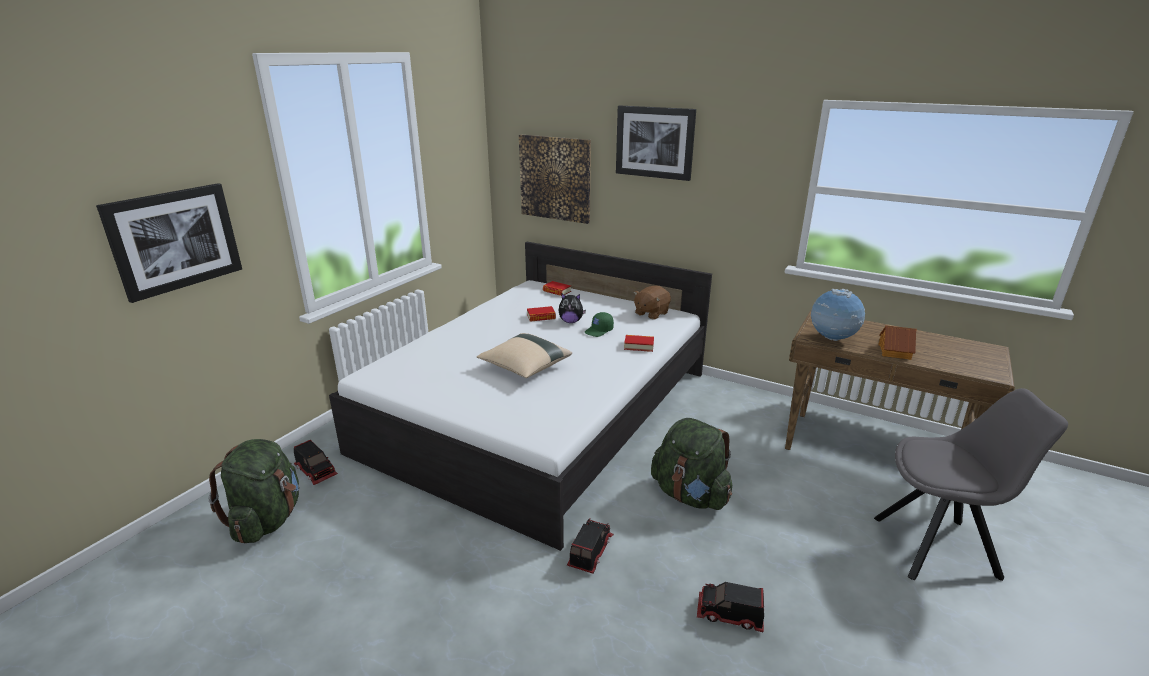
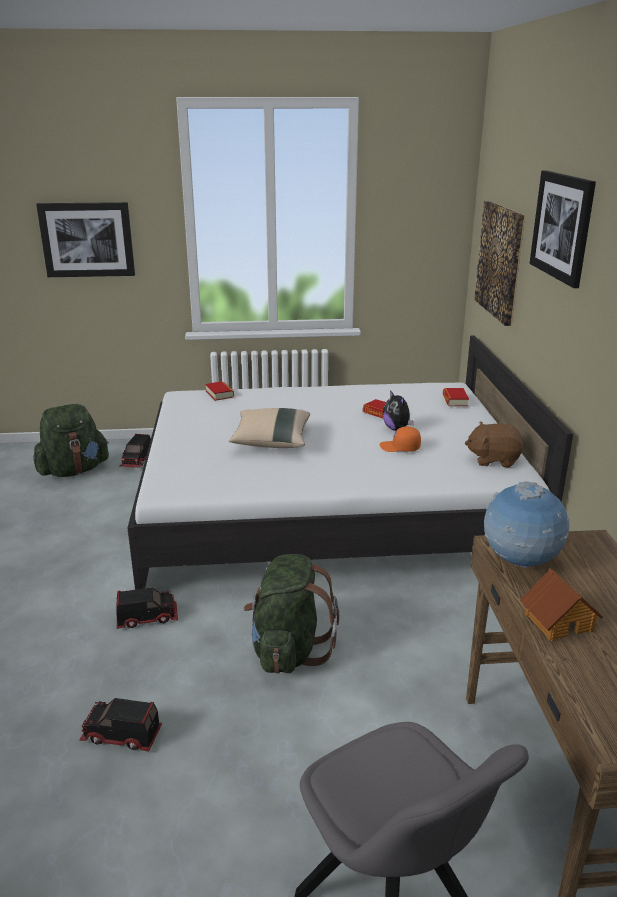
camera: 55 degrees right, 0 degrees up
(599, 331) = (400, 448): green cap -> orange cap
(639, 346) = (397, 476): book -> book (219, 394)
(729, 615) = (121, 736): toy truck -> toy truck turned 60 degrees counterclockwise

